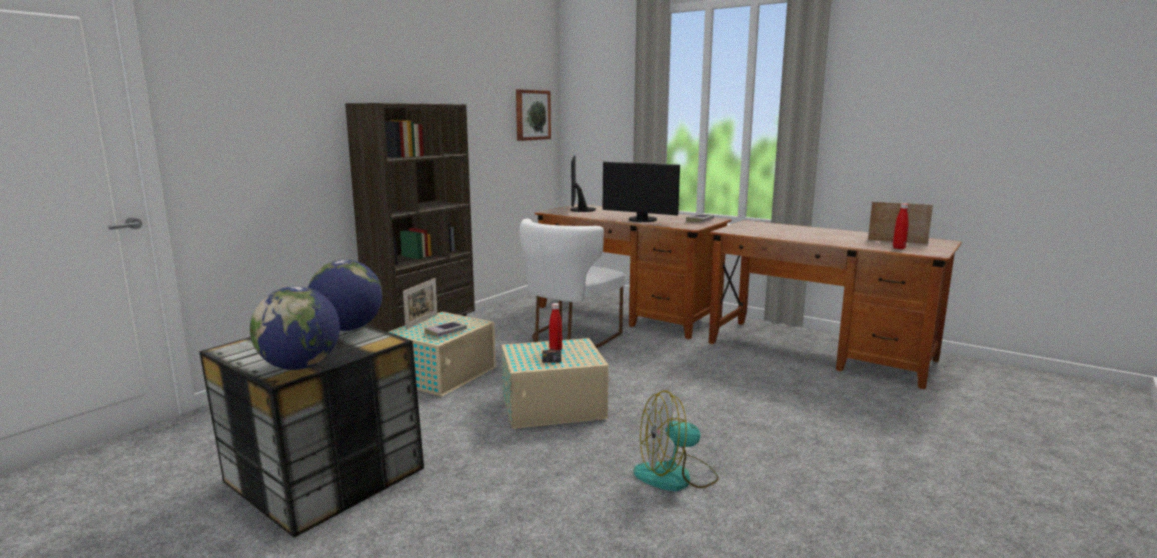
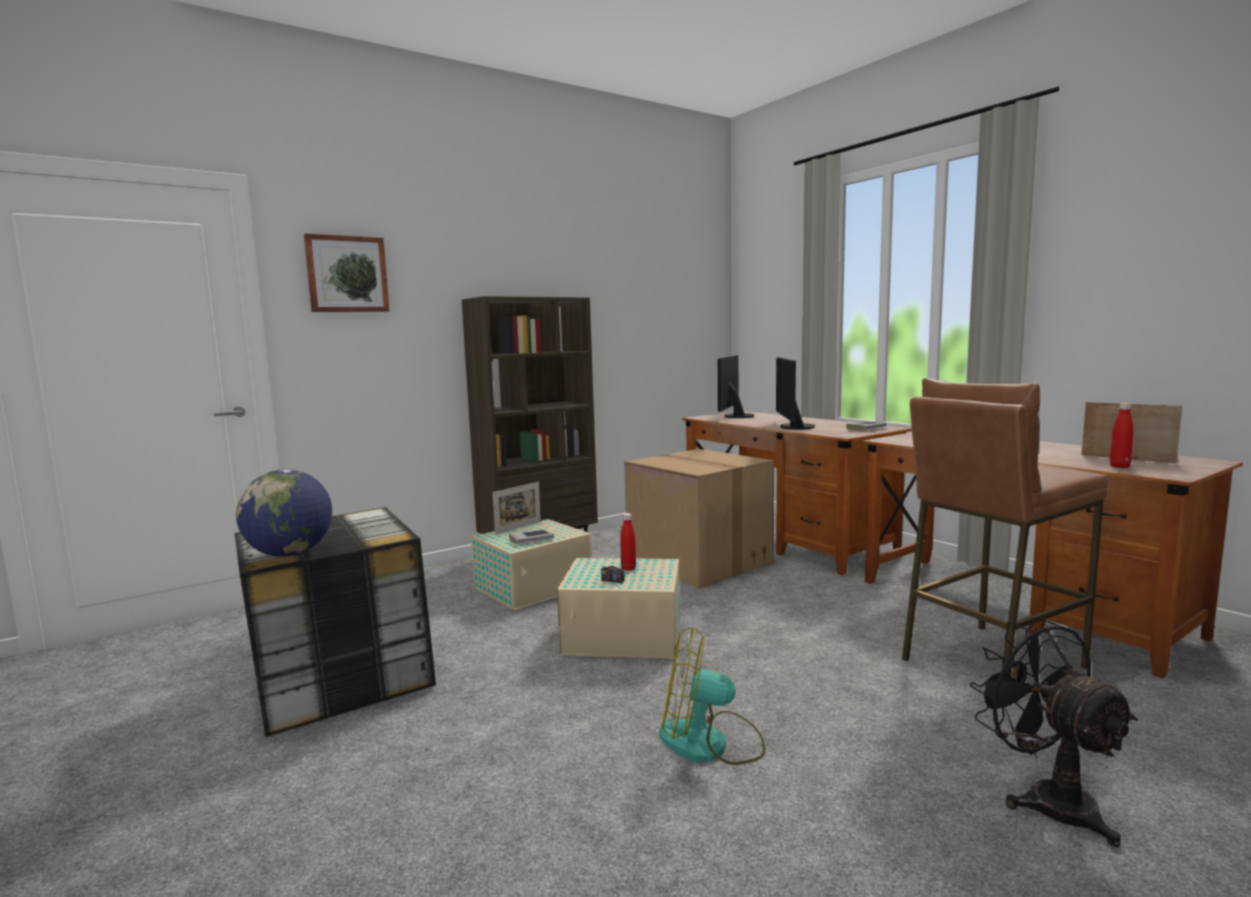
camera: 20 degrees right, 5 degrees down
(348, 329) = (377, 522): globe -> none
(532, 115) = (692, 312): picture -> picture (347, 274)
(569, 338) = (696, 562): white chair -> cardboard box
(641, 220) = (793, 427): monitor -> monitor turned 45 degrees clockwise
(822, 392) = (990, 662): none -> brown stool
(900, 474) = (1047, 799): none -> black fan

